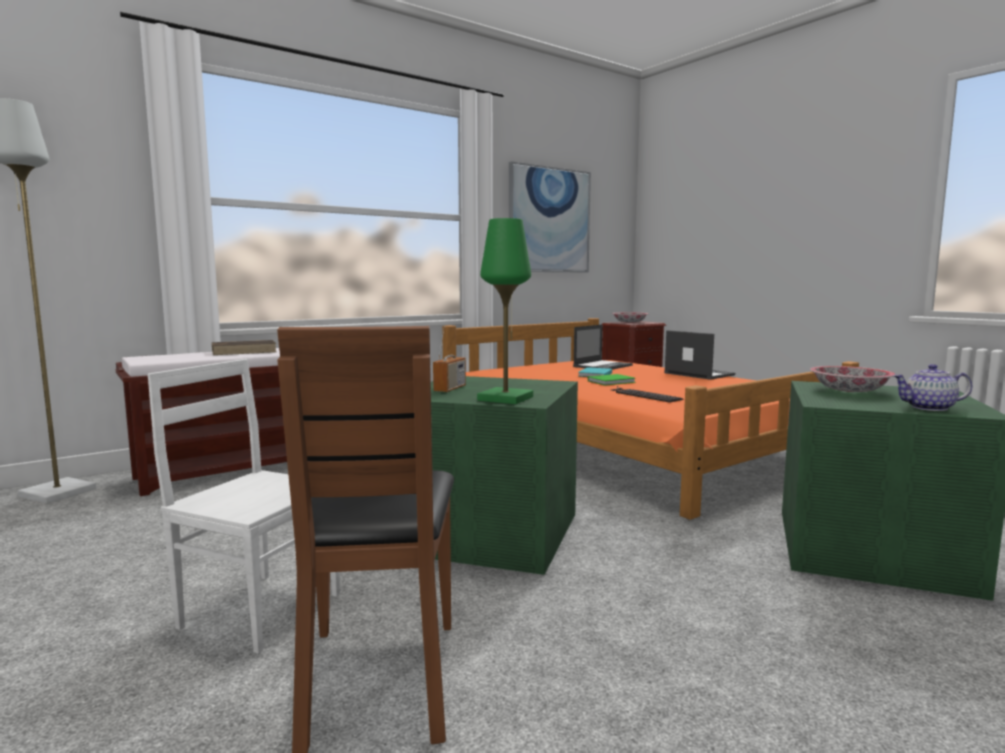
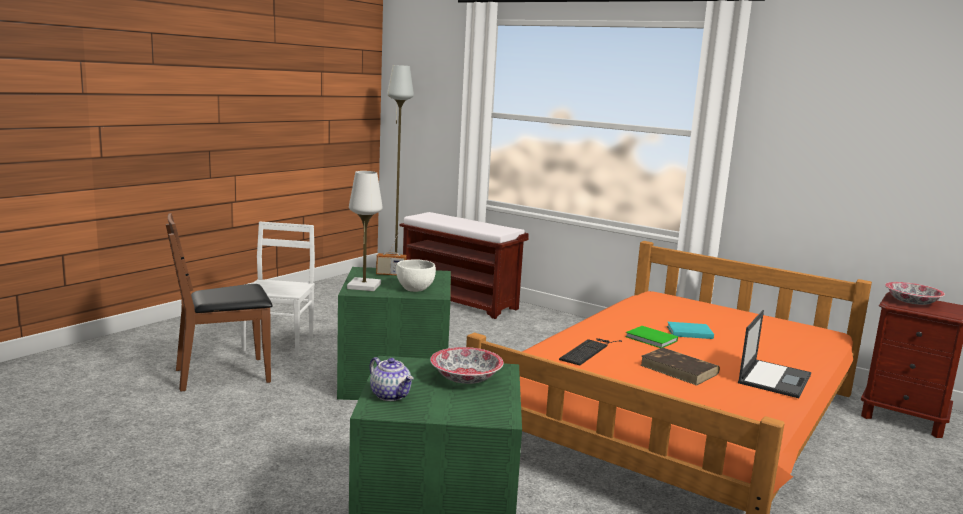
camera: 70 degrees right, 5 degrees up
(245, 351) = (474, 224): brown book -> brown book (679, 370)
(506, 398) = (364, 286): green table lamp -> white table lamp
(530, 386) = (415, 289): none -> white bowl
(549, 220) = (840, 142): picture -> none
(603, 366) = (762, 335): laptop -> none
(929, 408) = (391, 395): teapot -> teapot turned 150 degrees clockwise

